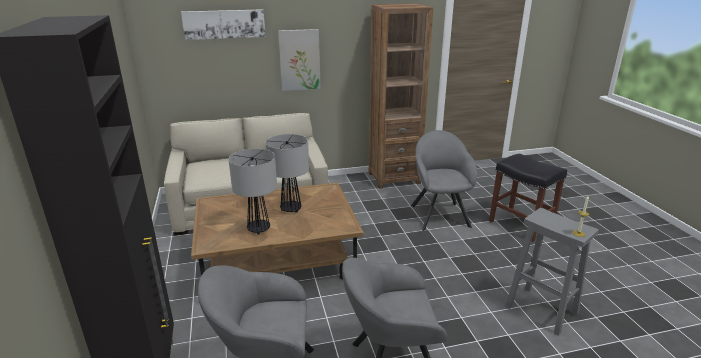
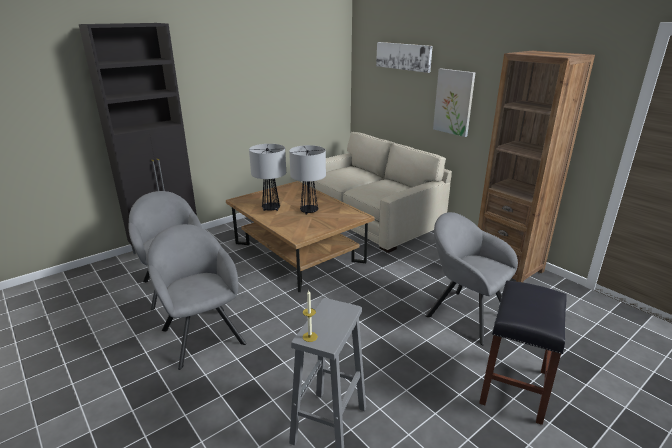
camera: 65 degrees right, 0 degrees up
(439, 214) = (464, 313): grey armchair -> grey armchair turned 105 degrees counterclockwise

